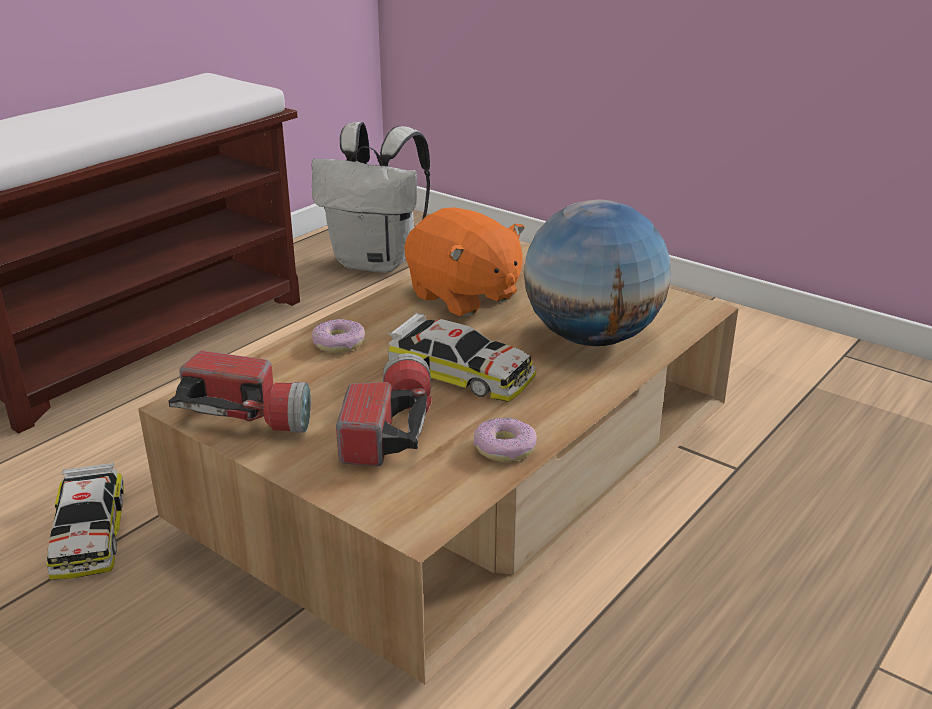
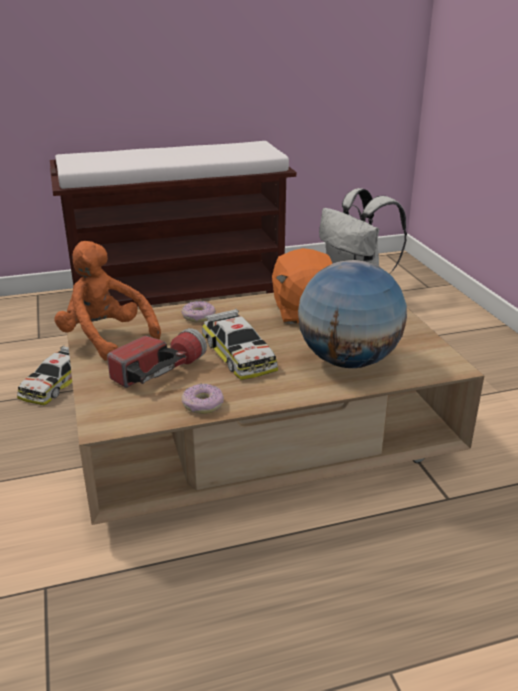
camera: 35 degrees right, 0 degrees up
(248, 415) = (105, 339): flashlight -> orange plush toy

